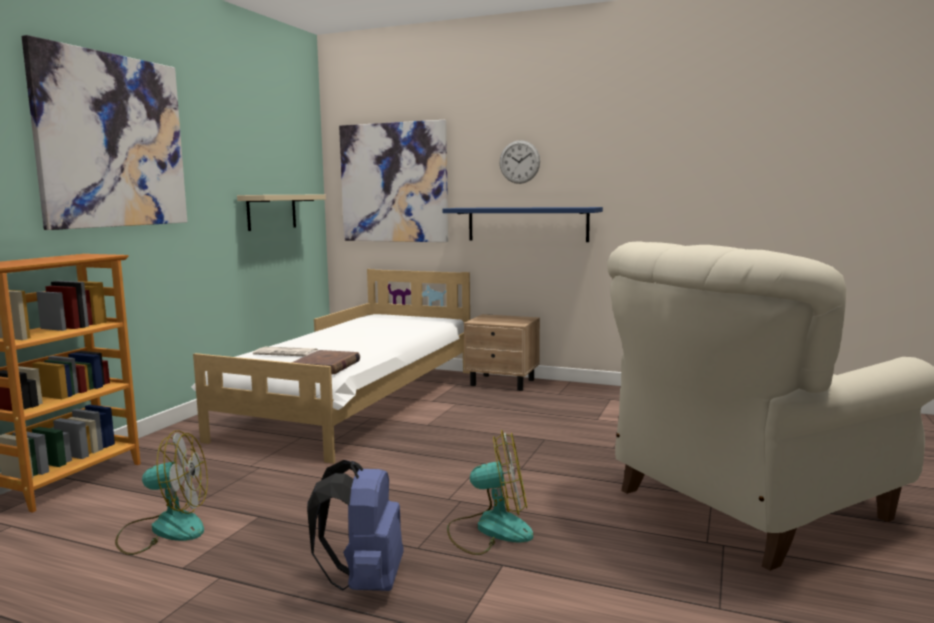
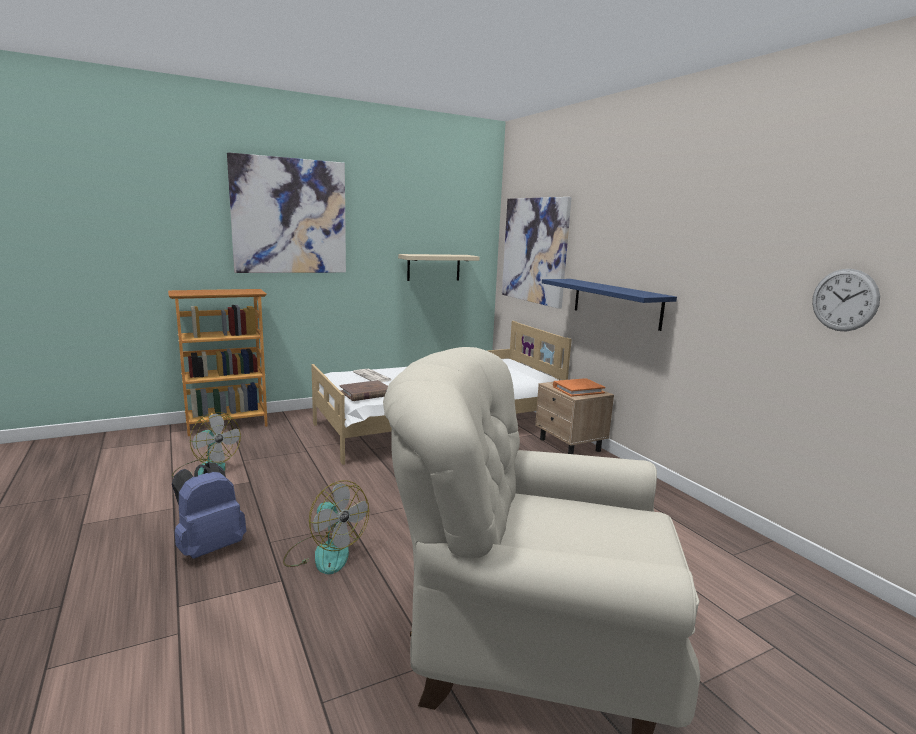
camera: 40 degrees right, 5 degrees up
(507, 320) = (578, 390): none -> orange book
(519, 162) = (617, 241): wall clock -> wall clock (844, 300)

